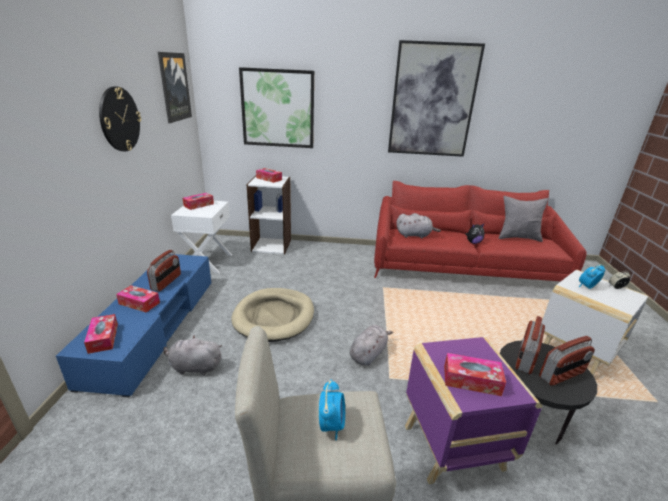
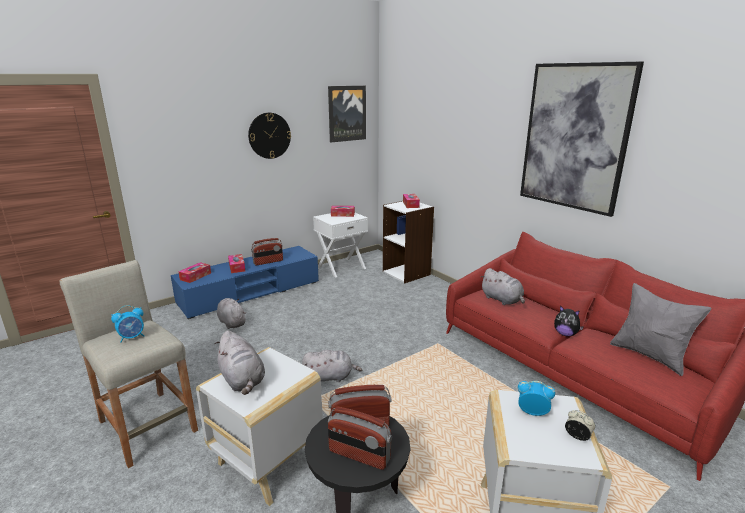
camera: 50 degrees right, 5 degrees down
(274, 317) = (317, 320): beige dog bed -> none
(278, 108) = (430, 136): picture -> none
(451, 448) = (266, 463): purple side table -> white side table
(471, 380) = (242, 380): tissue box -> grey plush toy

